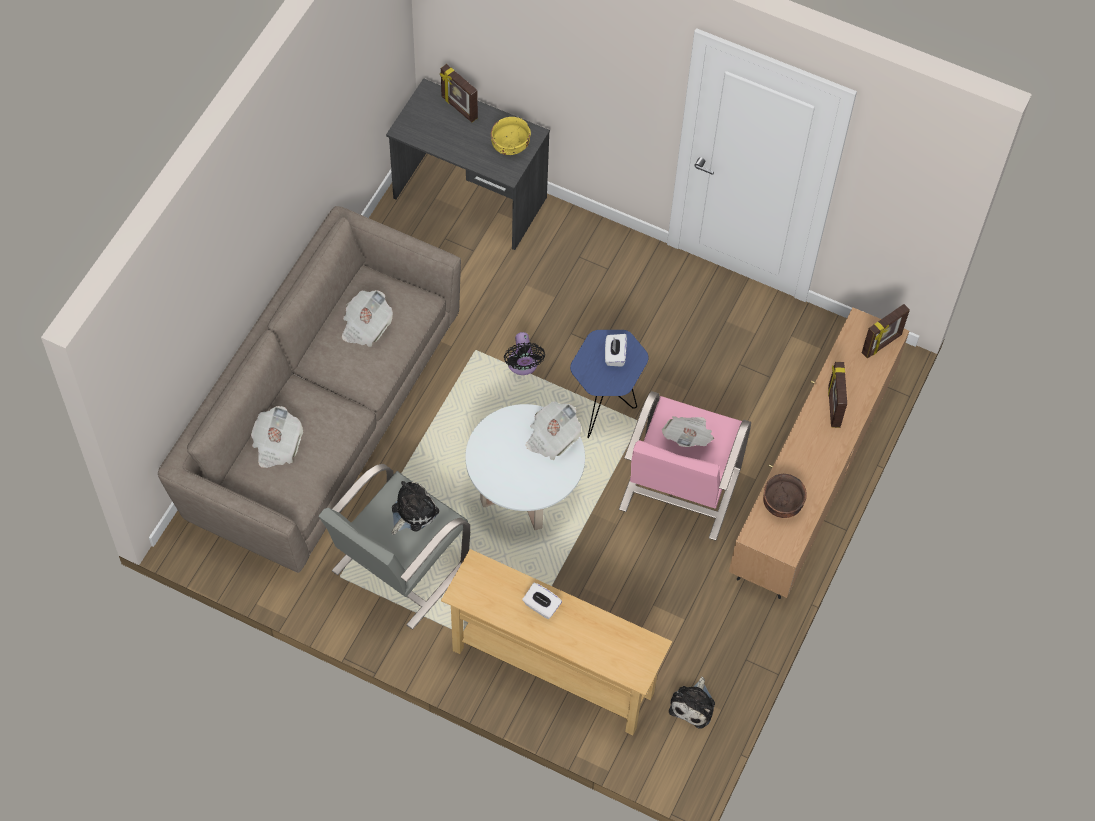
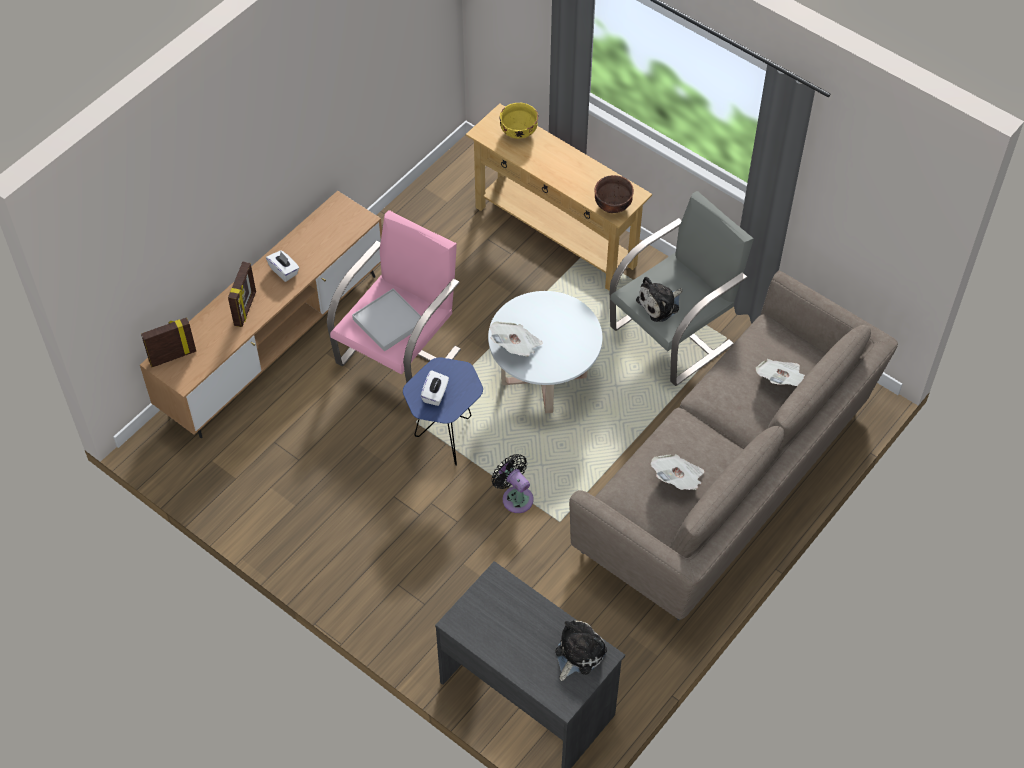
camera: 165 degrees left, 5 degrees down
(458, 108) = (533, 673): picture frame -> none
(510, 147) = (485, 610): yellow bowl -> yellow bowl (518, 132)
(522, 366) = (515, 497): black fan -> black fan turned 45 degrees counterclockwise
(541, 606) = (567, 174): white tissue box -> white tissue box (284, 271)
(688, 437) = (389, 322): newspaper -> white tray
(693, 705) = (445, 194): plush toy -> plush toy (578, 653)
(782, 505) = (328, 238): brown bowl -> brown bowl (612, 205)

